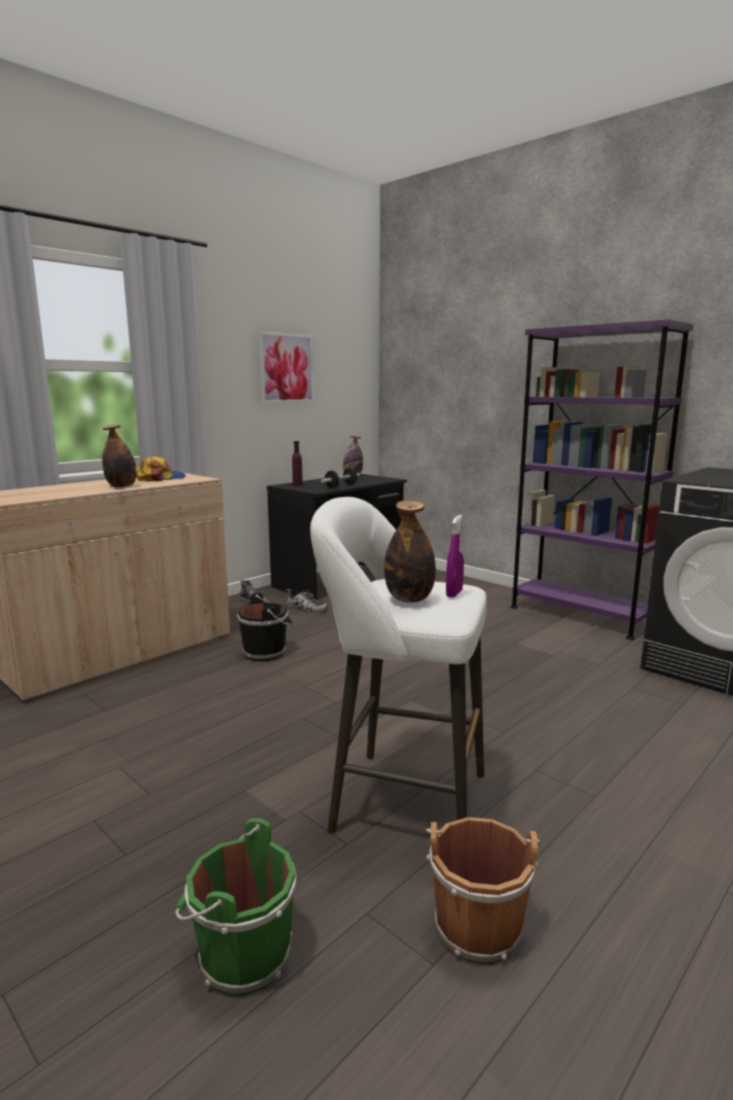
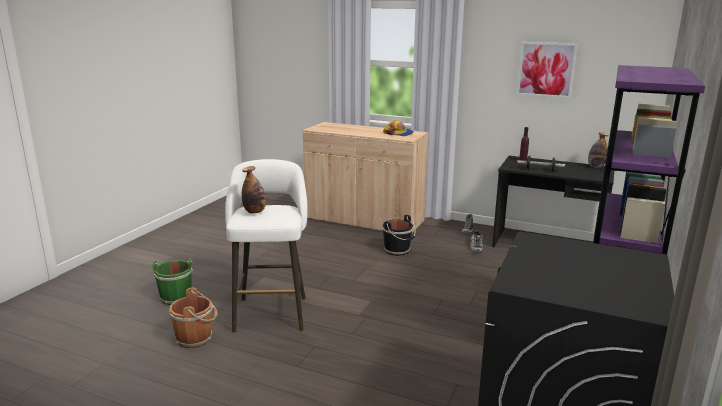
camera: 70 degrees right, 5 degrees up
(122, 486) = (366, 133): bottle -> none
(454, 593) = (268, 219): purple spray bottle -> none

